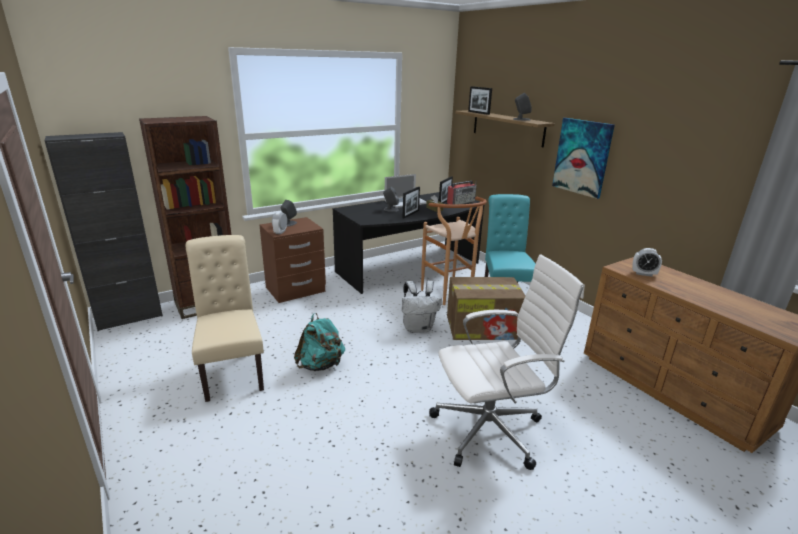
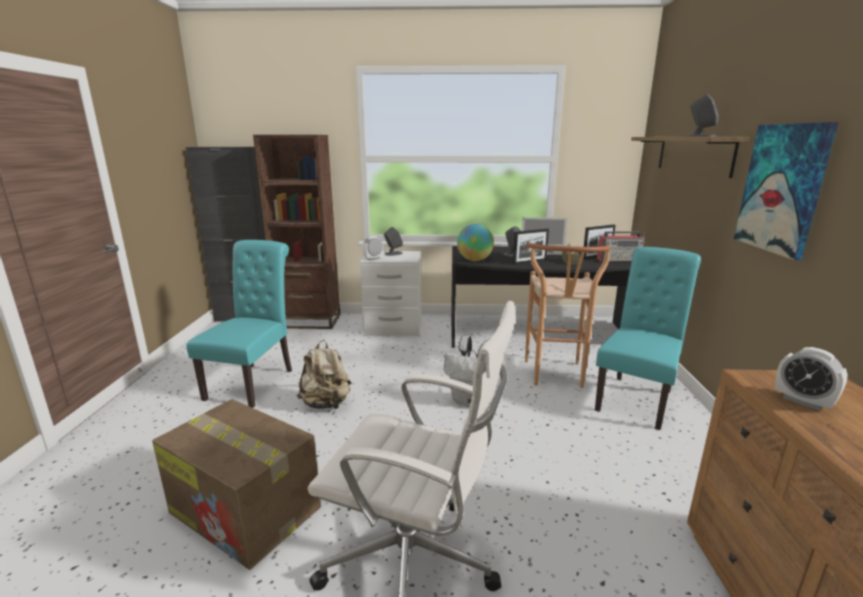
camera: 35 degrees right, 5 degrees down
(233, 370) = (254, 381): beige chair -> turquoise chair
(296, 290) = (393, 328): brown nightstand -> white nightstand
(321, 365) = (326, 404): turquoise backpack -> beige backpack
(372, 219) = (474, 260): none -> globe
(478, 113) = (657, 136): picture frame -> none
(483, 327) = (558, 428): cardboard box -> cardboard box (247, 510)

